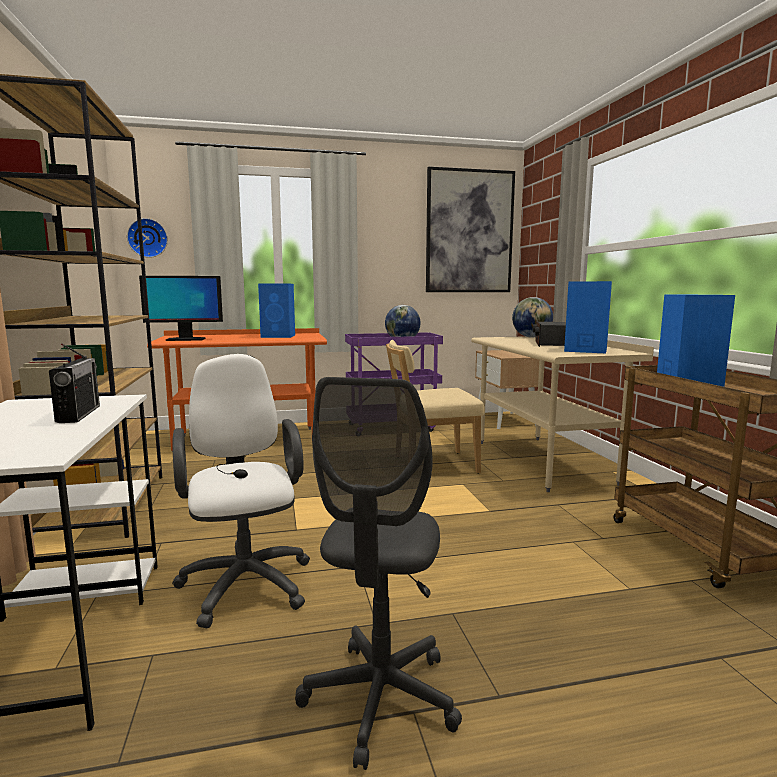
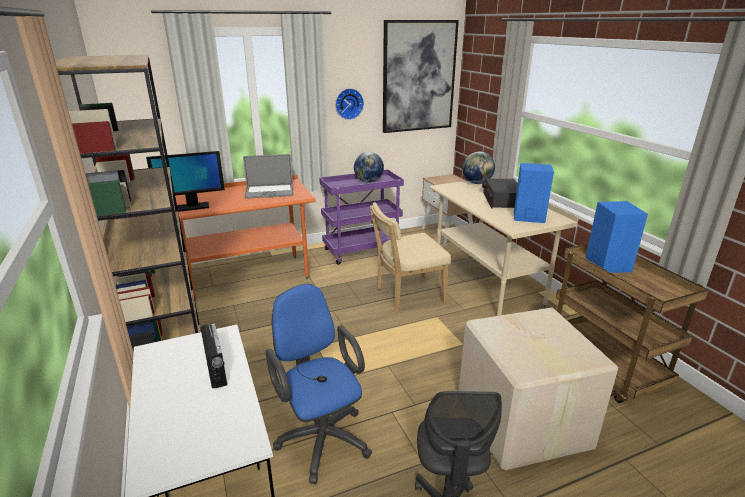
camera: 10 degrees left, 15 degrees up
(148, 238) = (133, 103): wall clock -> wall clock (348, 103)
(245, 580) = (321, 436): white office chair -> blue office chair
(279, 336) = (269, 192): blue speaker -> laptop
(549, 596) = (521, 423): none -> cardboard box

